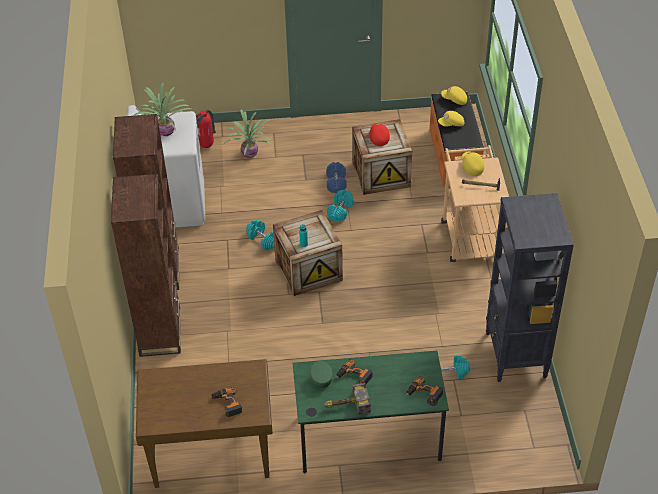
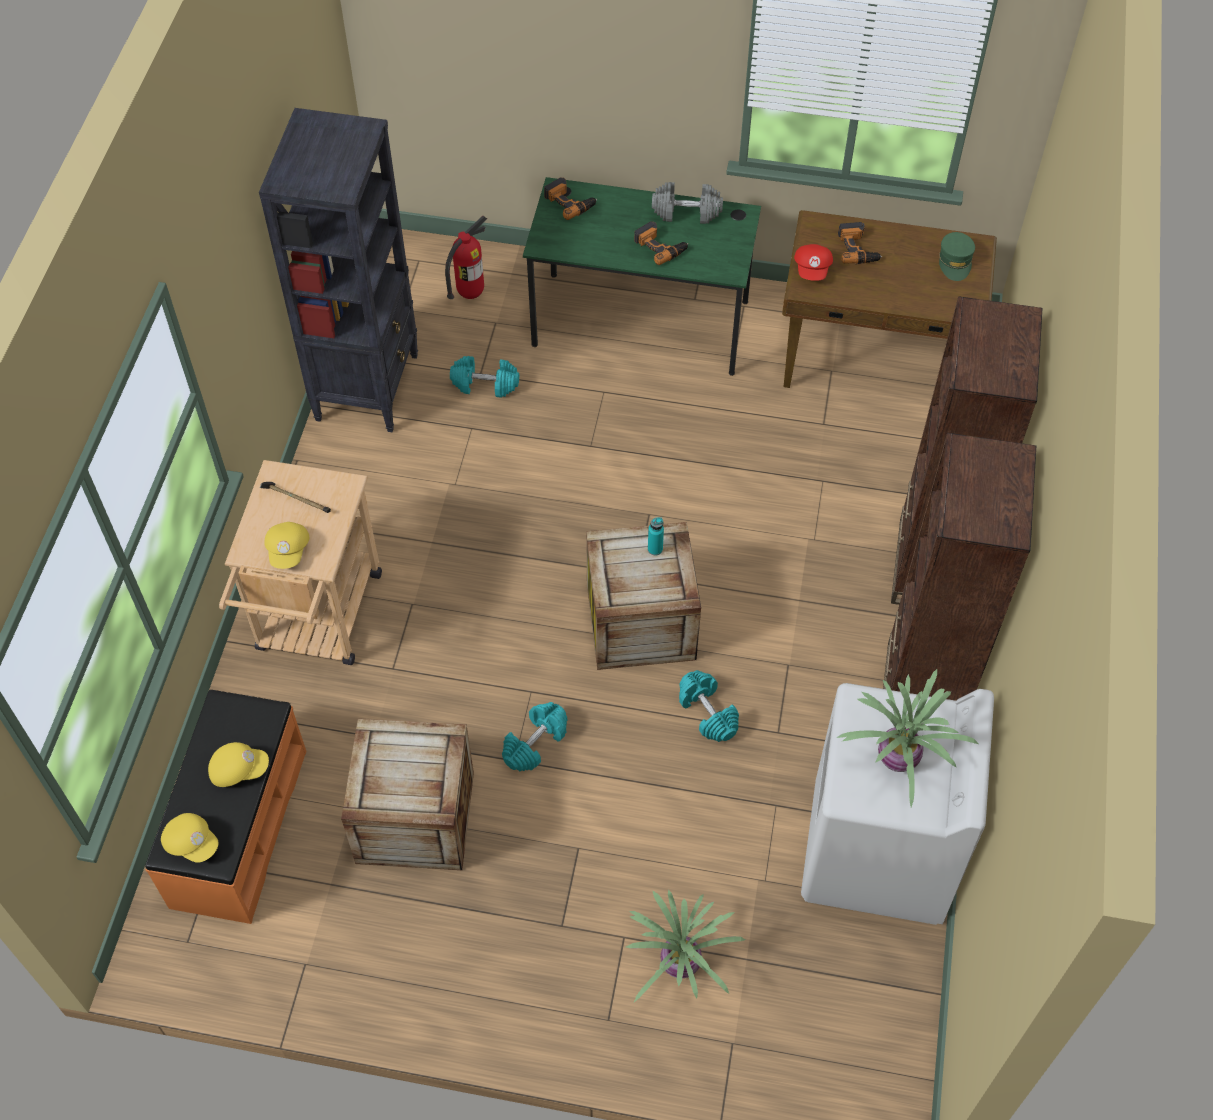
camera: 165 degrees left, 10 degrees up
(207, 146) = (774, 1019): fire extinguisher -> fire extinguisher (470, 293)
(320, 377) = (709, 256): green cap -> green cap (955, 261)
(336, 183) = (517, 820): blue dumbbell -> none
(345, 405) = (687, 212): hammer -> grey dumbbell
(378, 138) = (411, 773): red cap -> red cap (813, 269)

